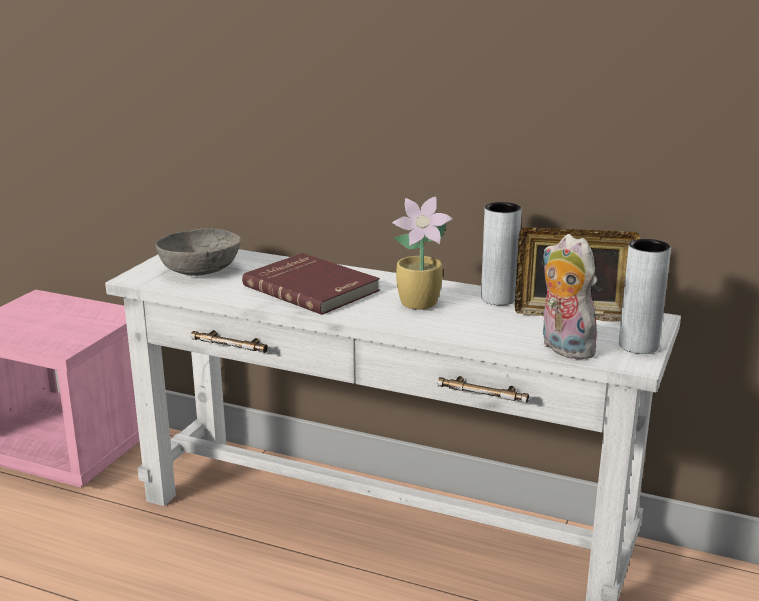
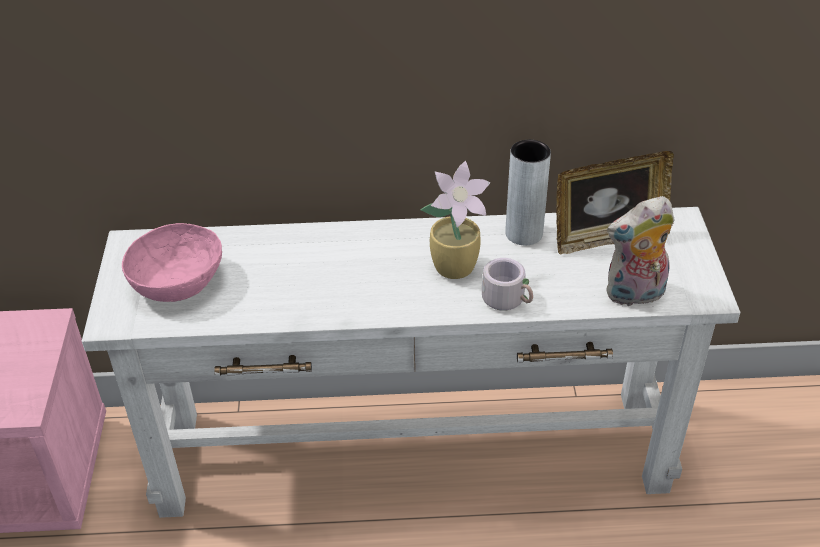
camera: 25 degrees left, 20 degrees up
(200, 270) = (178, 282): grey bowl -> pink bowl
(312, 287) = (327, 274): red book -> none
(446, 327) = (508, 299): none -> grey mug
(562, 348) = (634, 295): plush toy -> plush toy turned 45 degrees counterclockwise
(638, 346) = (695, 268): grey vase -> none

